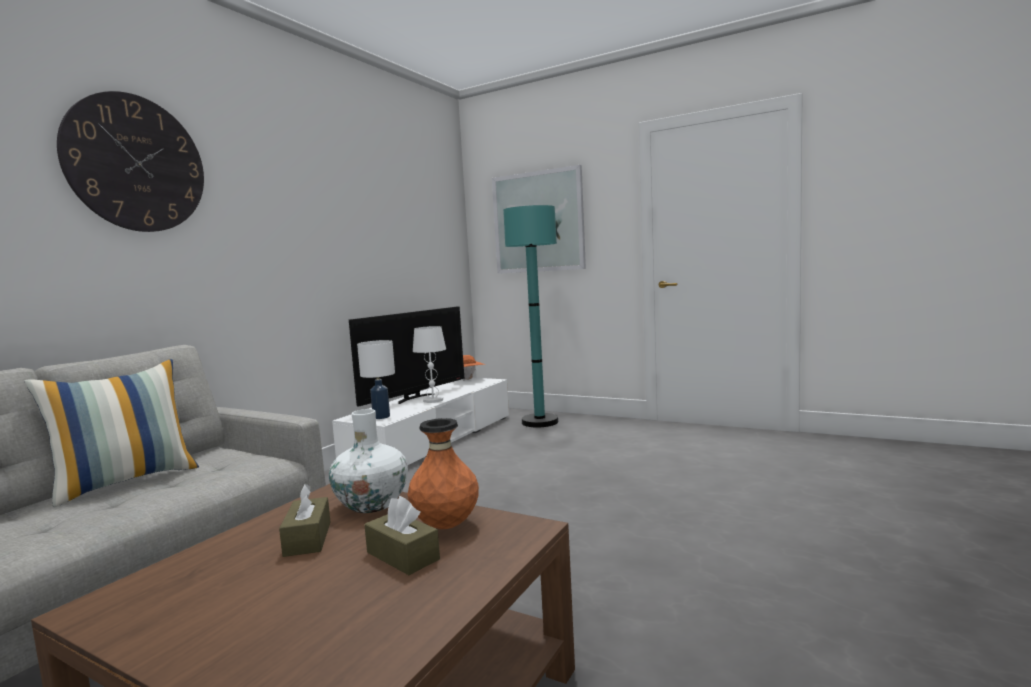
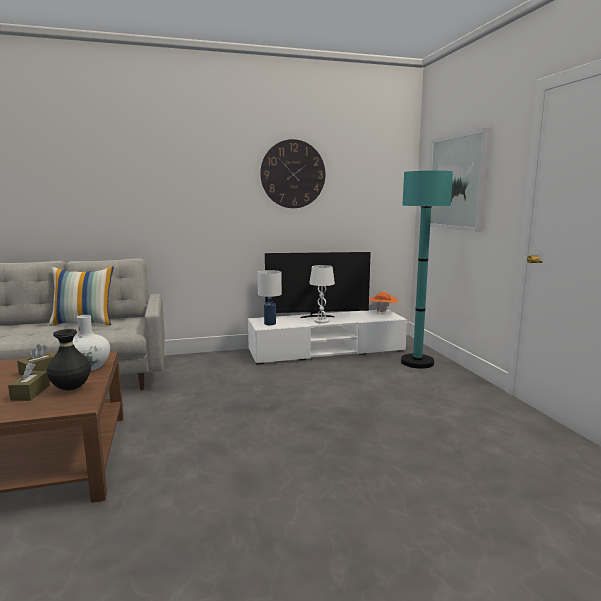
camera: 45 degrees right, 5 degrees up
(136, 163) = (131, 157): wall clock -> wall clock (293, 174)
(446, 526) = (71, 389): orange vase -> black vase

